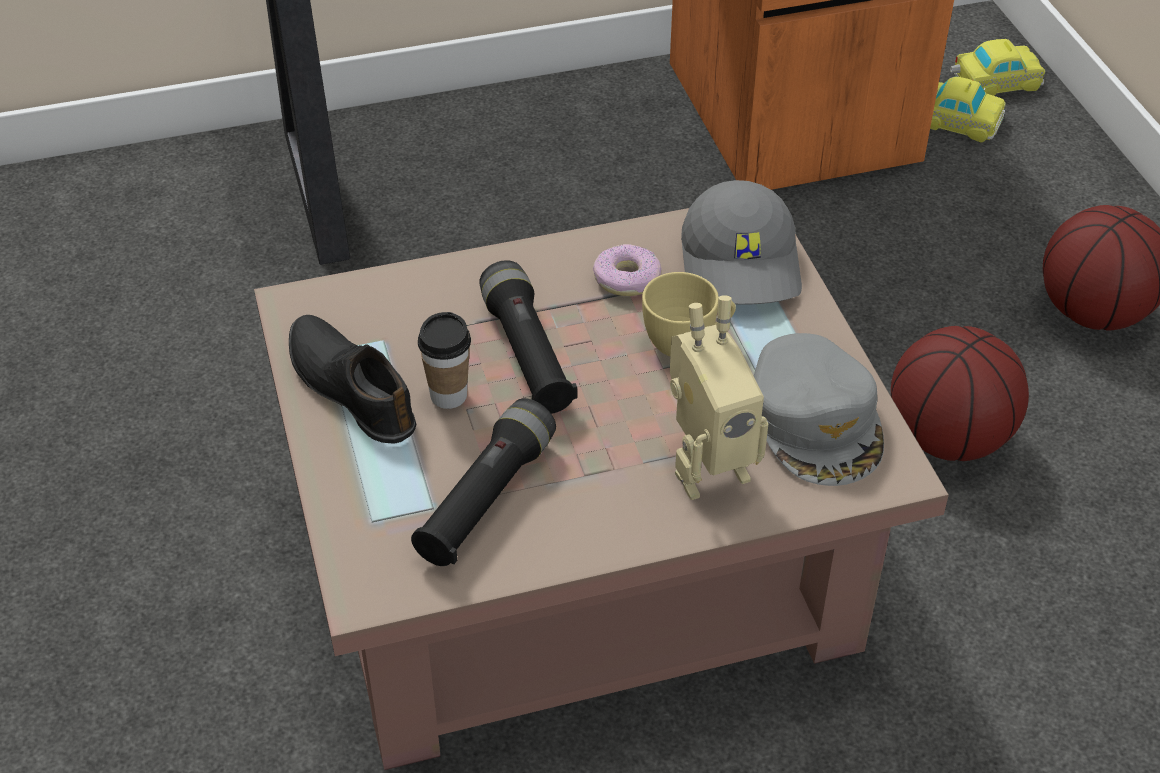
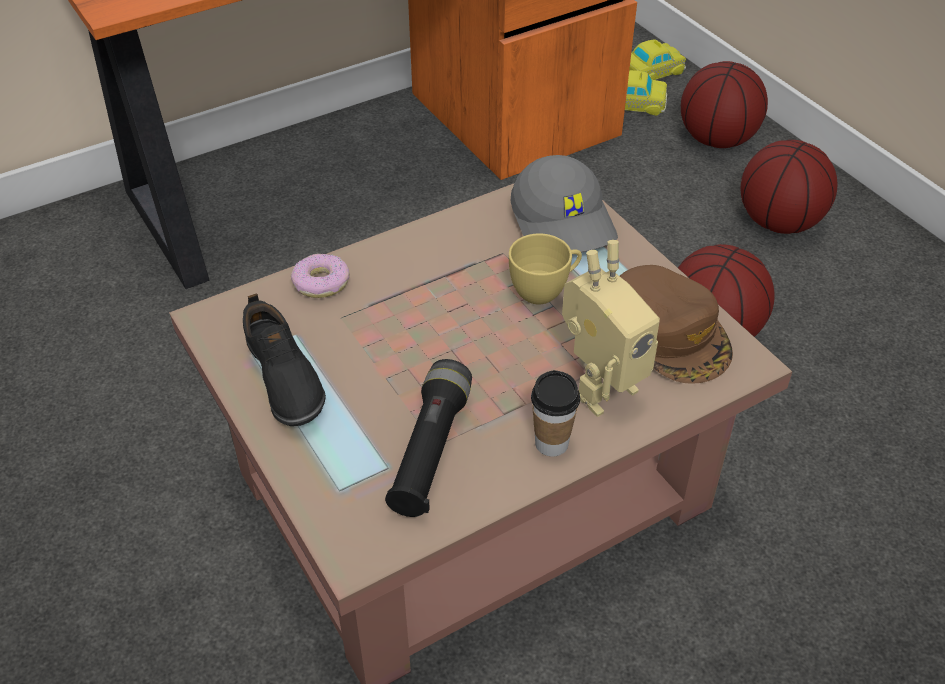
camera: 15 degrees left, 0 degrees up
(352, 387) = (283, 379): black shoe -> black shoe turned 150 degrees counterclockwise
(448, 395) = (367, 370): cup -> cup (551, 443)
(527, 354) = (420, 324): black flashlight -> none
(626, 278) = (478, 249): donut -> donut (321, 282)
(816, 420) = (670, 333): grey cap -> brown cap
(1050, 188) = (716, 140): none -> basketball

